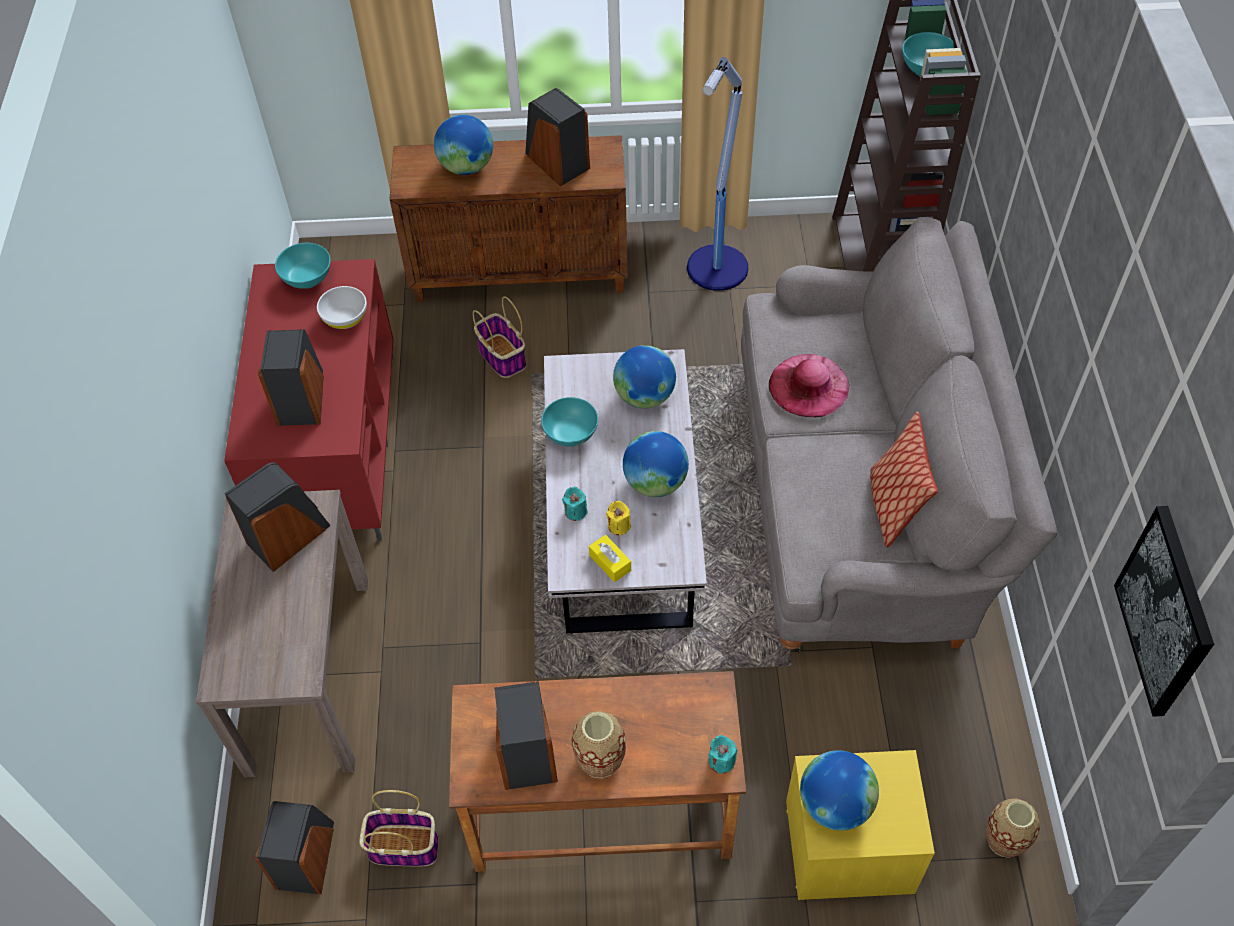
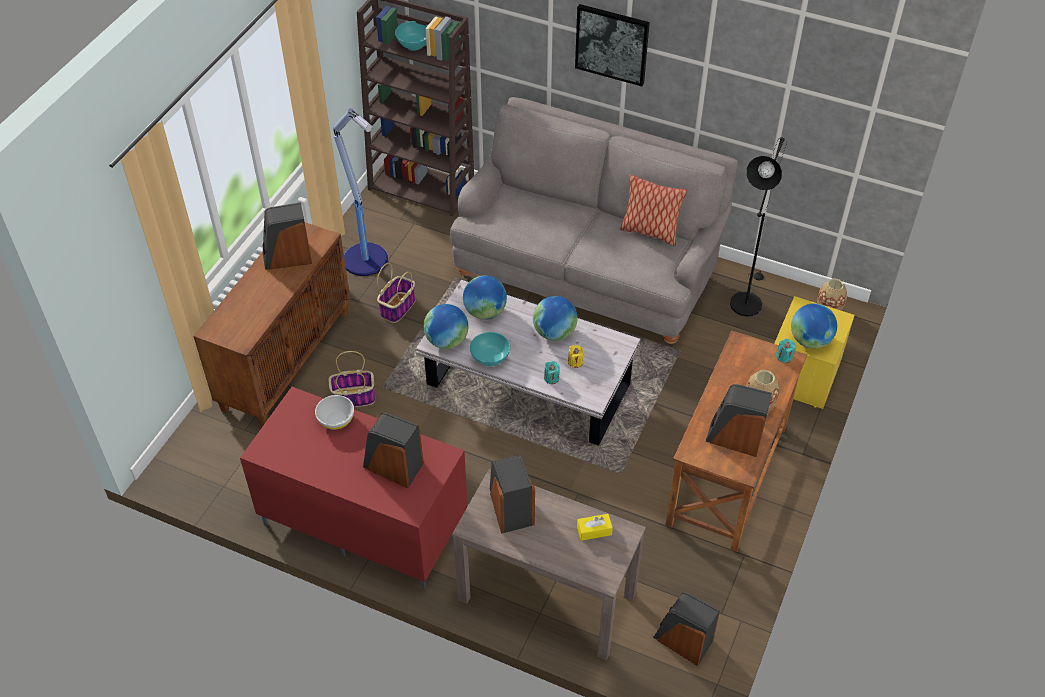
camera: 65 degrees left, 5 degrees down
(307, 279) = (281, 430): turquoise bowl -> none
(405, 846) = (702, 583): basket -> basket (398, 307)
(466, 167) = (251, 304): globe -> globe (447, 341)
(610, 563) = (599, 376): yellow tissue box -> yellow tissue box (594, 530)
(809, 385) = (544, 229): pink hat -> none
(949, 714) = (746, 299): none -> black floor lamp
(1165, 612) = (862, 109): picture -> picture (612, 44)

